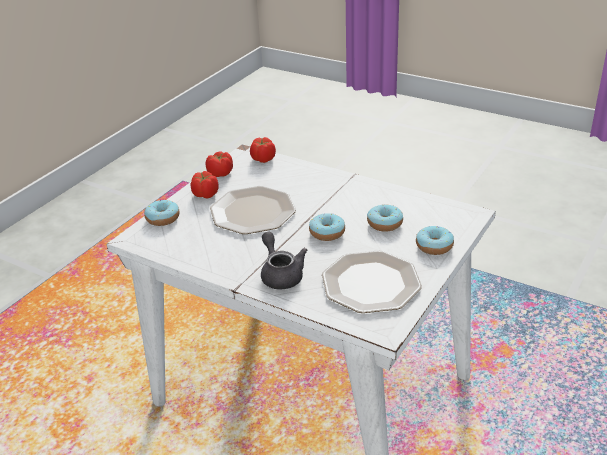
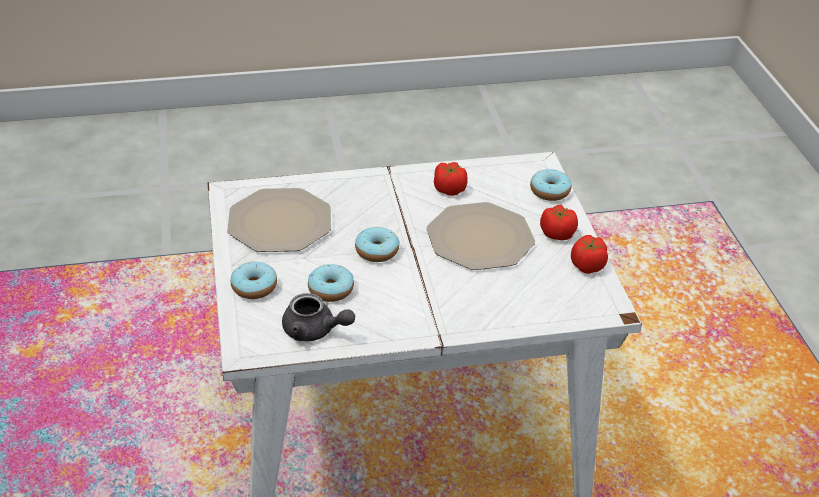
camera: 135 degrees right, 5 degrees up
(263, 159) = (576, 310): tomato -> tomato (449, 189)
(281, 274) = (367, 194): grey teapot -> grey teapot (314, 331)

